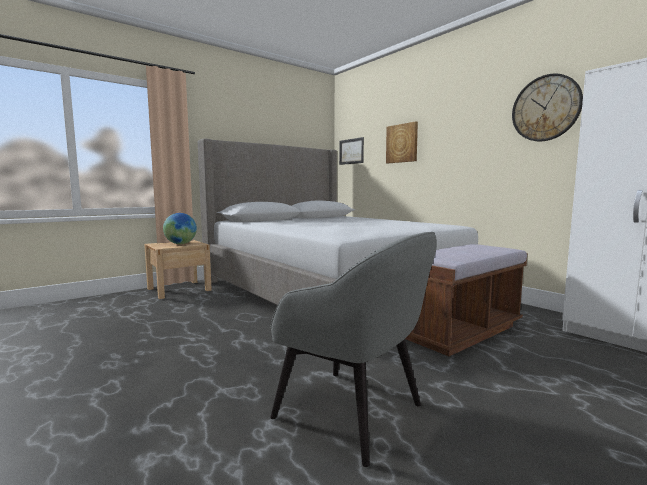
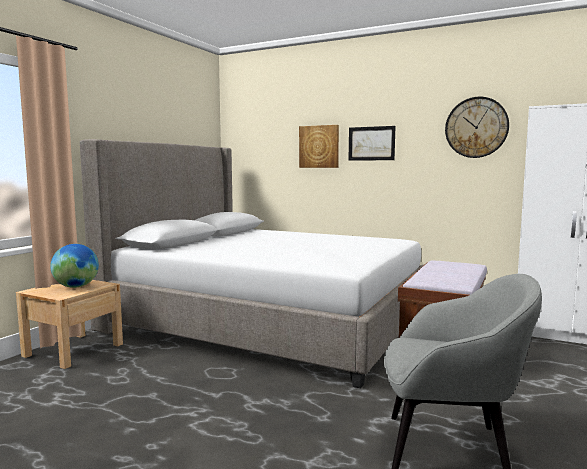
camera: 25 degrees left, 0 degrees up
(351, 151) = (247, 150): picture -> picture (371, 143)

